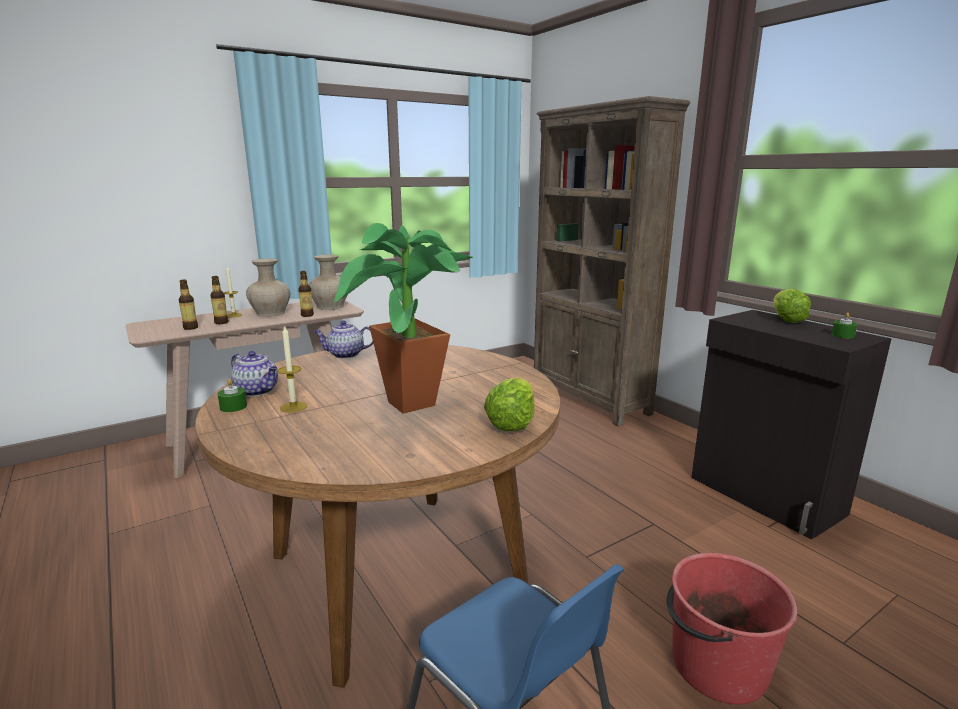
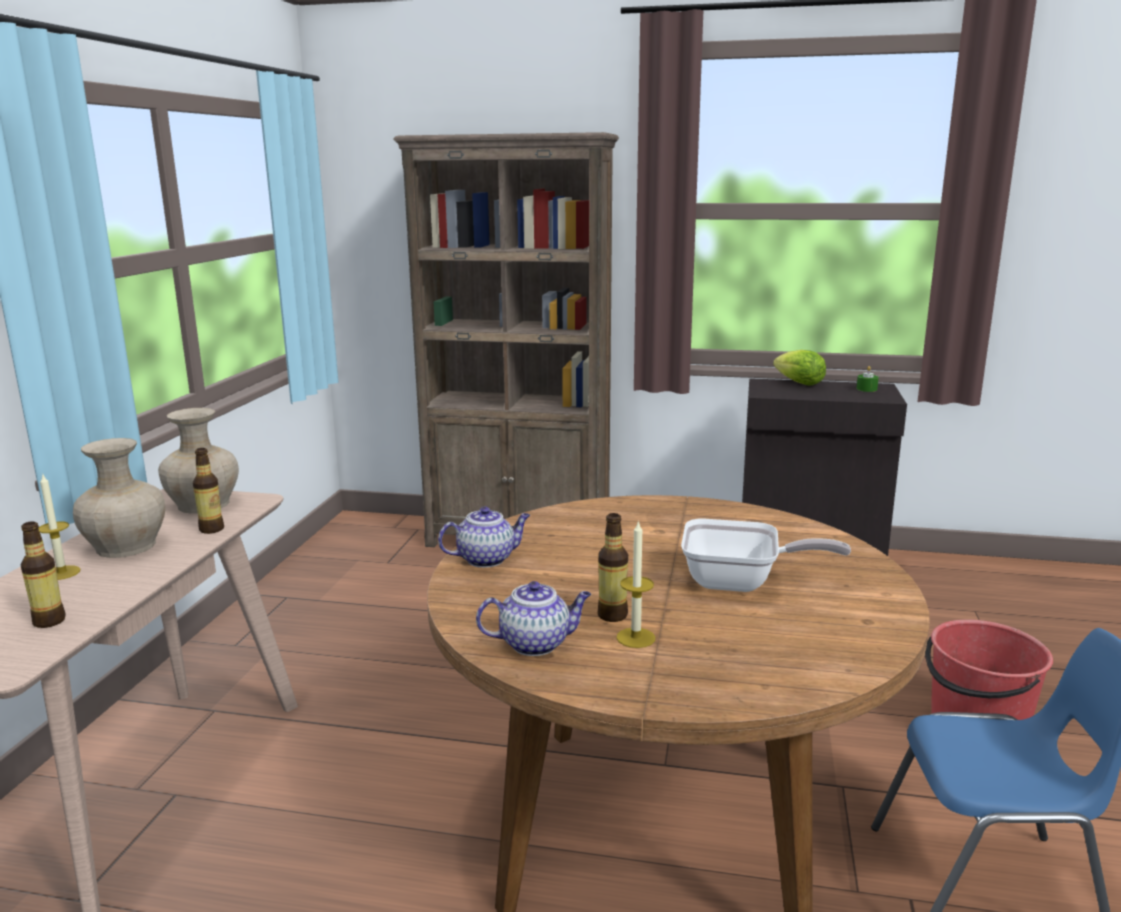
camera: 45 degrees left, 0 degrees up
(221, 322) = (83, 592): bottle -> bottle (612, 615)
(233, 407) = (573, 673): green candle -> none
(345, 355) = (487, 559): teapot -> teapot turned 150 degrees counterclockwise
(411, 408) = (740, 583): potted plant -> frying pan
(511, 423) = (848, 557): lettuce -> none

